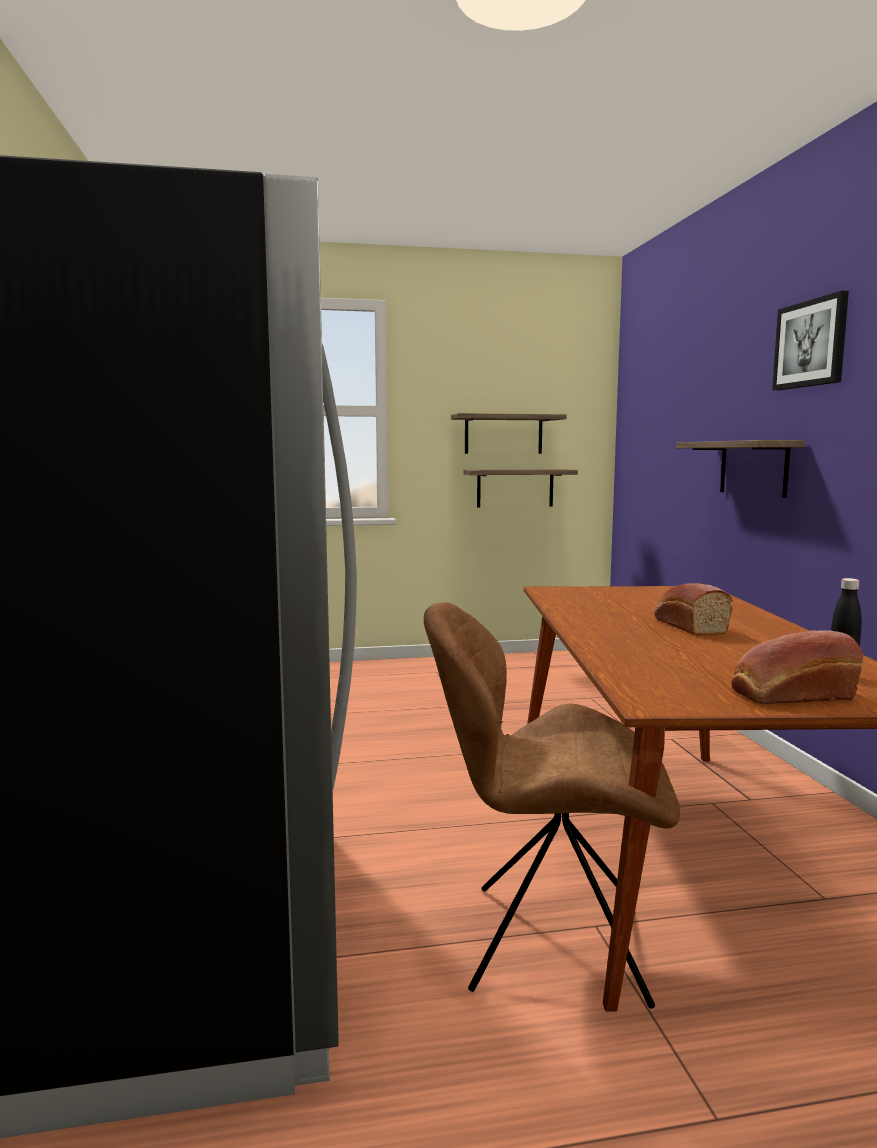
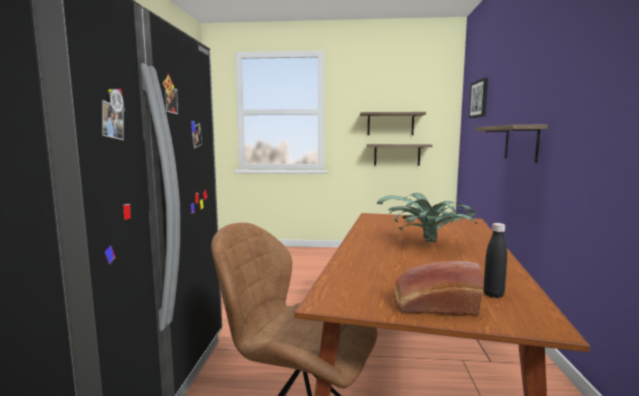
camera: 15 degrees right, 0 degrees up
(688, 626) = (429, 245): bread -> potted plant
(811, 344) = (553, 59): picture -> picture (479, 99)

